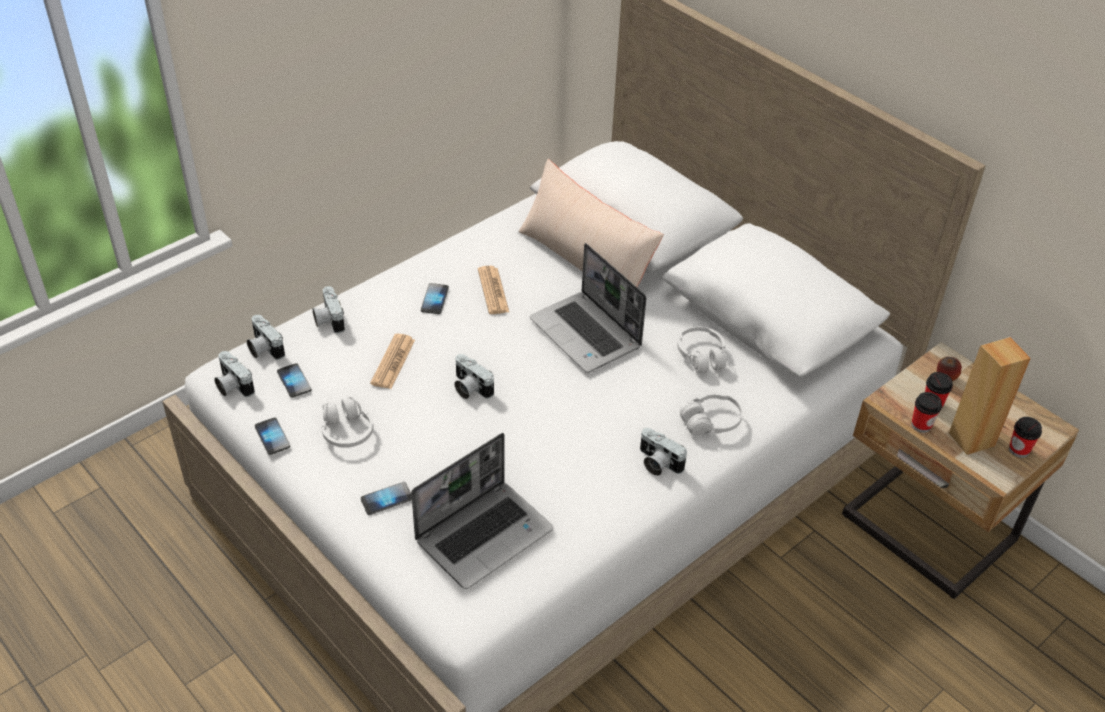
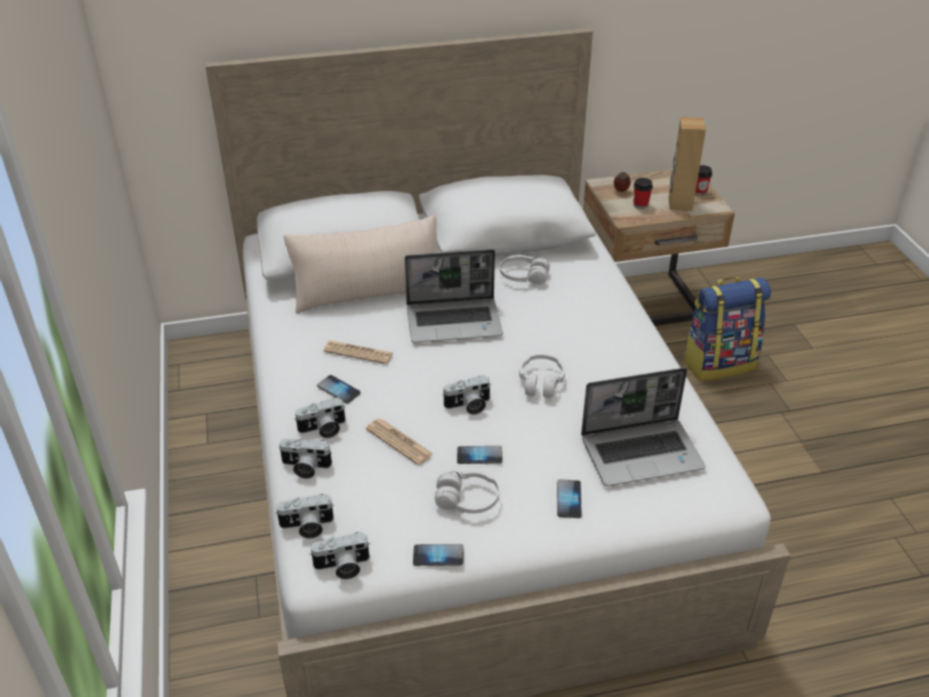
camera: 60 degrees left, 5 degrees down
(294, 381) = (372, 517): phone -> phone (479, 456)
(485, 534) = (642, 452): laptop -> laptop turned 90 degrees clockwise
(657, 463) = (620, 337): camera -> camera (323, 429)
(710, 422) = (594, 298): white headphones -> white headphones (541, 382)
(882, 640) = (719, 363): none -> backpack
(921, 425) = (656, 216): cup -> none

